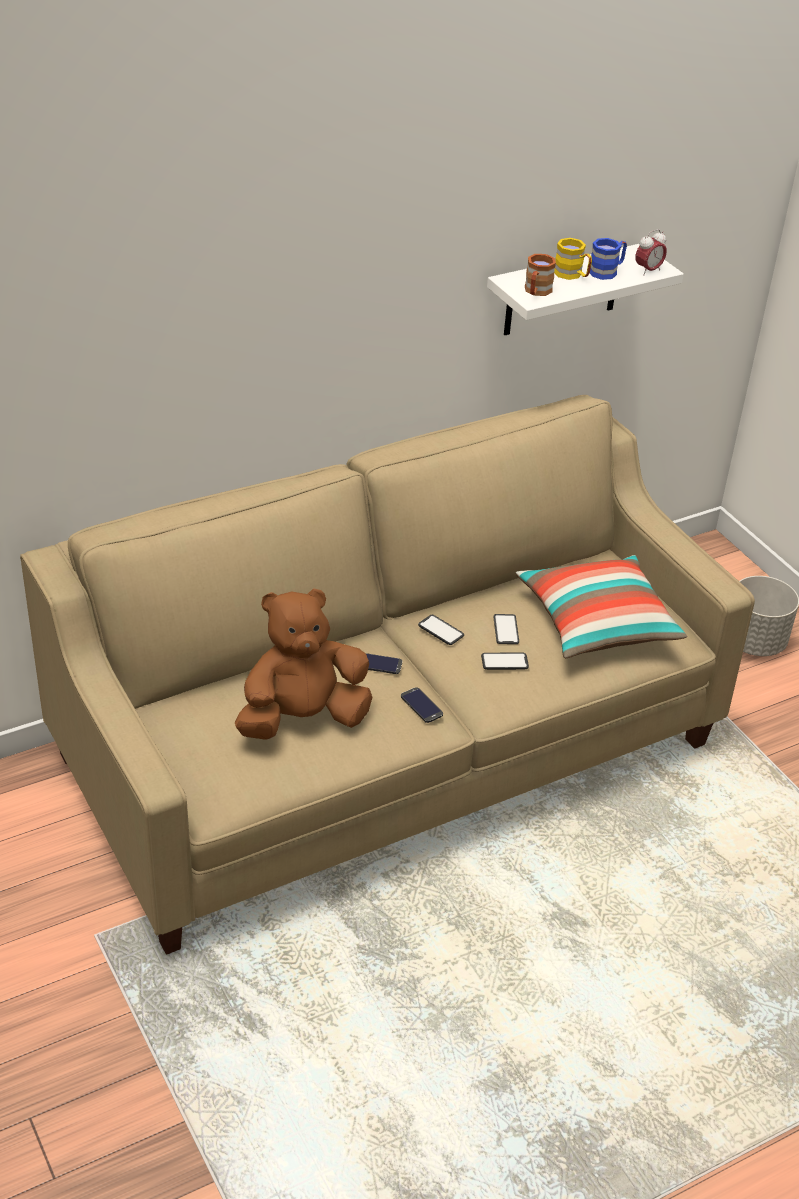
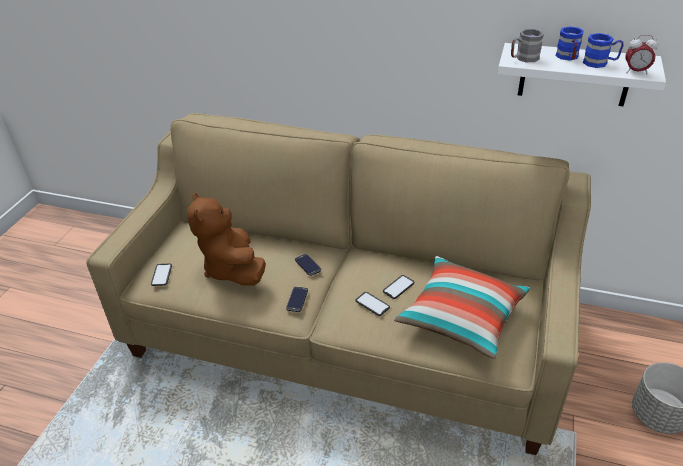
camera: 50 degrees right, 0 degrees up
(302, 718) = (232, 268): brown plush toy -> brown plush toy turned 135 degrees counterclockwise
(441, 630) = (363, 267): phone -> phone (161, 275)
(536, 292) = (523, 58): brown mug -> grey mug
(572, 275) = (568, 57): yellow mug -> blue mug

